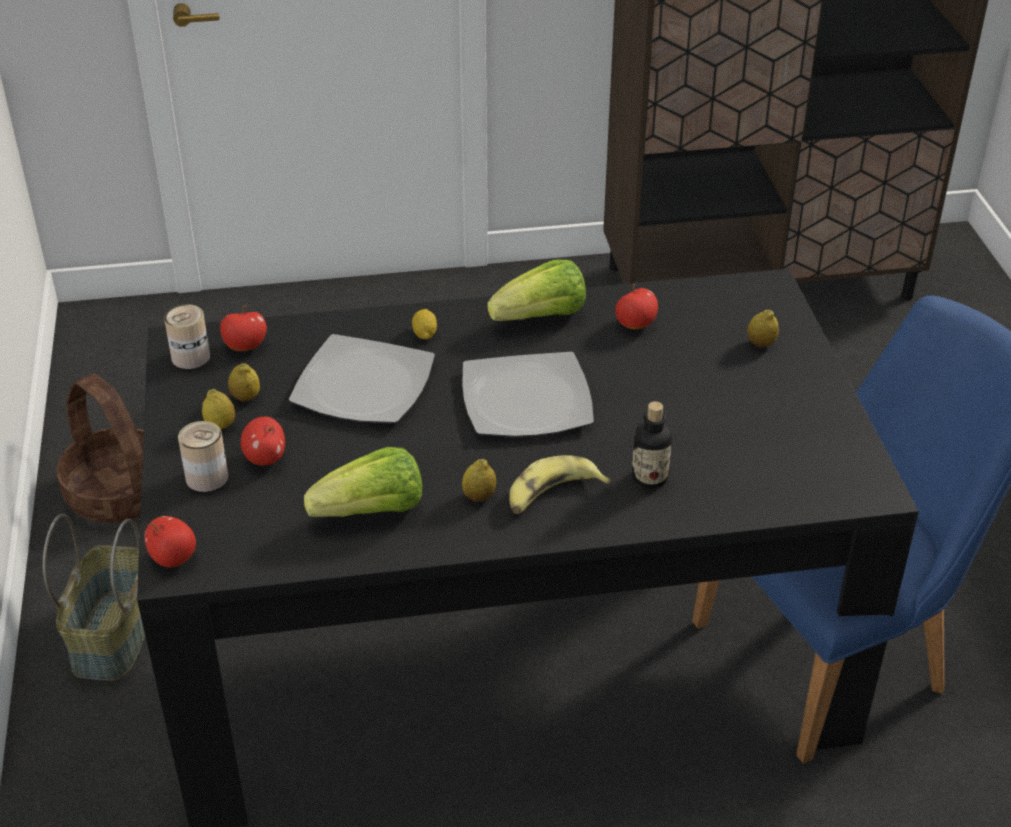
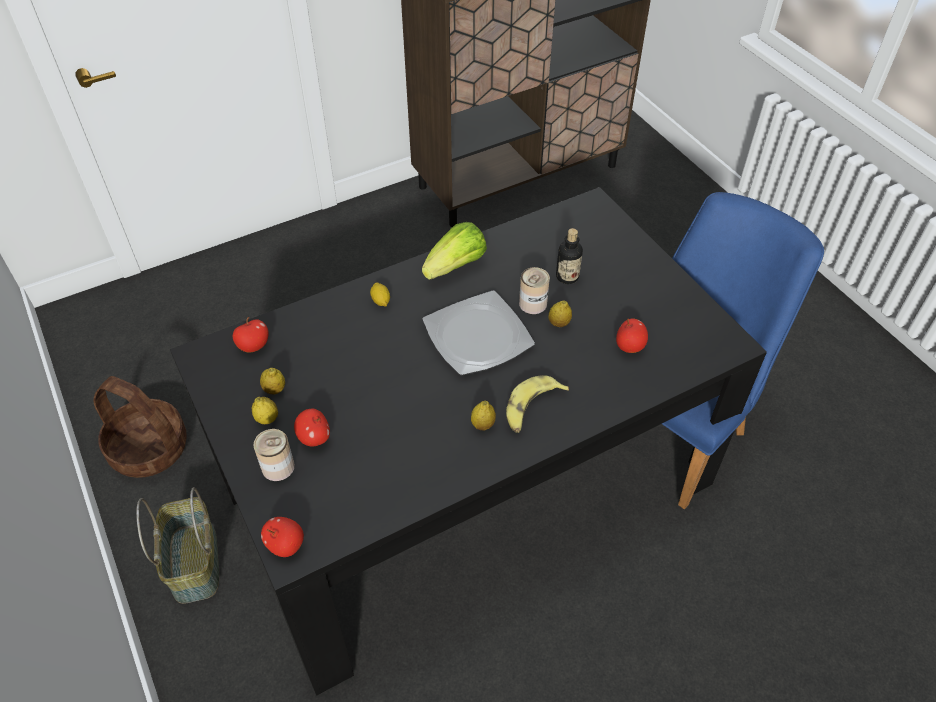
camera: 20 degrees left, 10 degrees up
(190, 357) = (215, 366): can -> can (533, 303)
(363, 384) = (356, 354): plate -> none
(372, 511) = (414, 459): lettuce -> none
(635, 324) = (522, 256): apple -> apple (629, 346)
(649, 478) = (589, 376): bottle -> bottle (567, 276)
(761, 344) = (610, 250): lemon -> lemon (559, 323)

